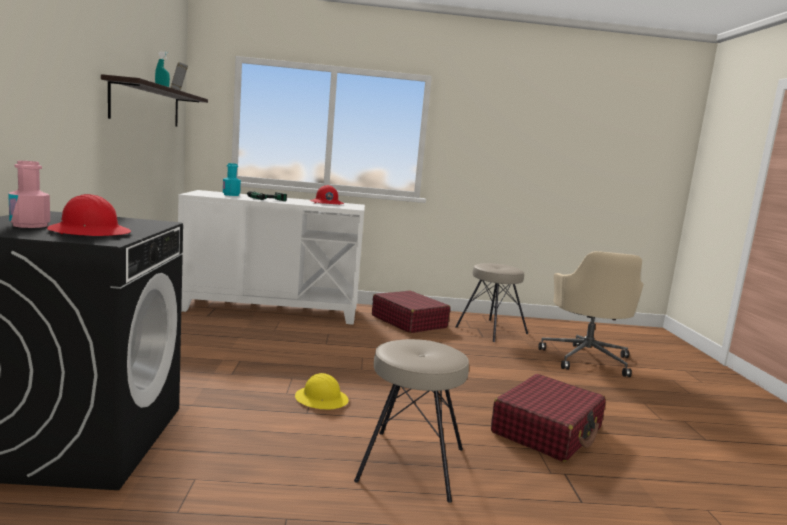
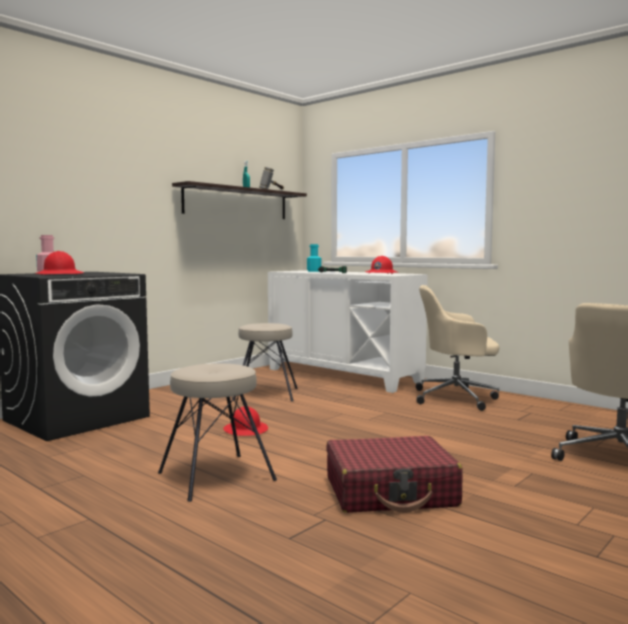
camera: 45 degrees right, 5 degrees down
(321, 399) = (246, 430): yellow hard hat -> red hard hat
(409, 321) = (457, 398): red suitcase -> beige office chair
(491, 330) = (544, 416): beige stool -> beige stool (266, 394)

